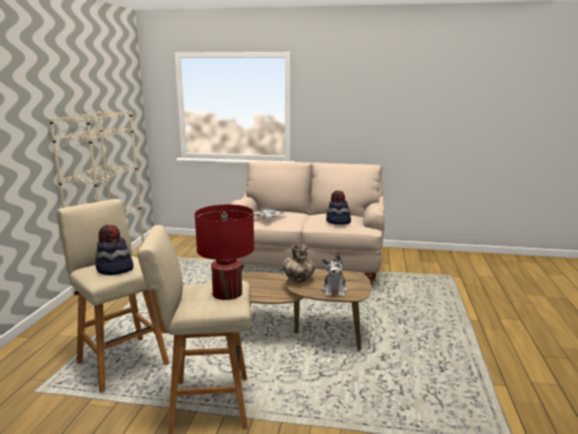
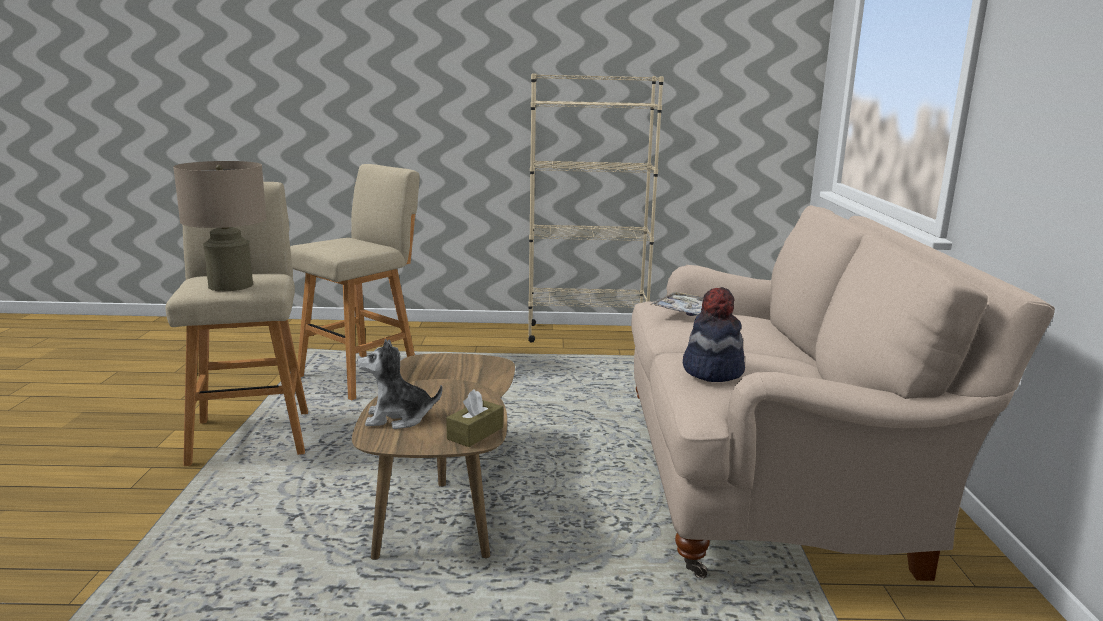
camera: 80 degrees right, 0 degrees up
(114, 269) = (334, 244): hat -> none
(227, 293) = (231, 285): red table lamp -> beige table lamp
(298, 280) = (447, 387): vase -> none
(351, 276) = (475, 433): none -> brown tissue box

